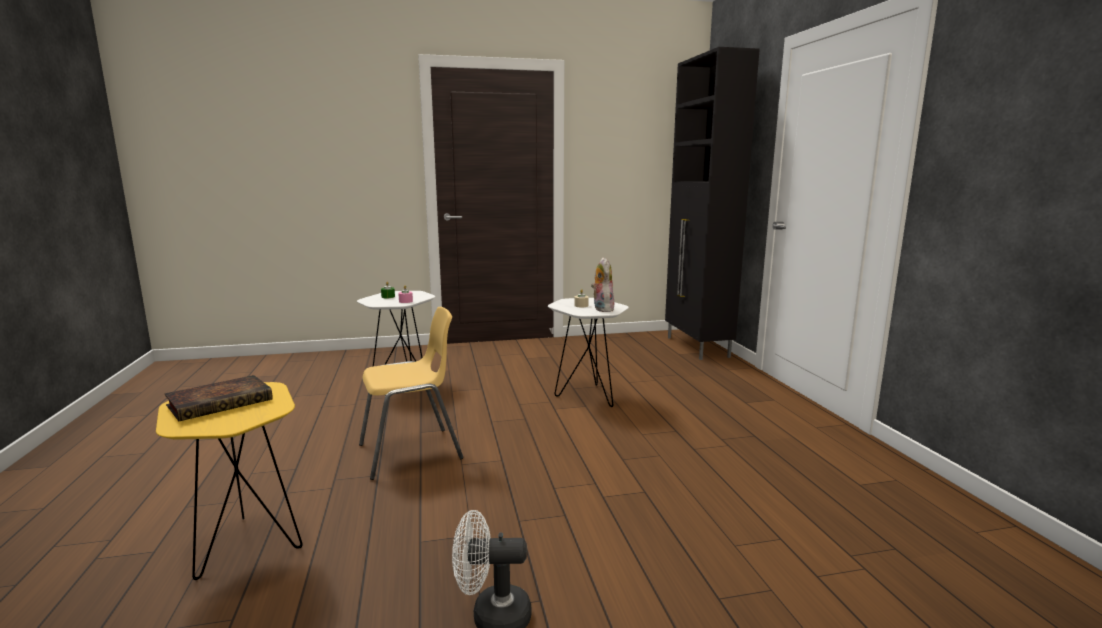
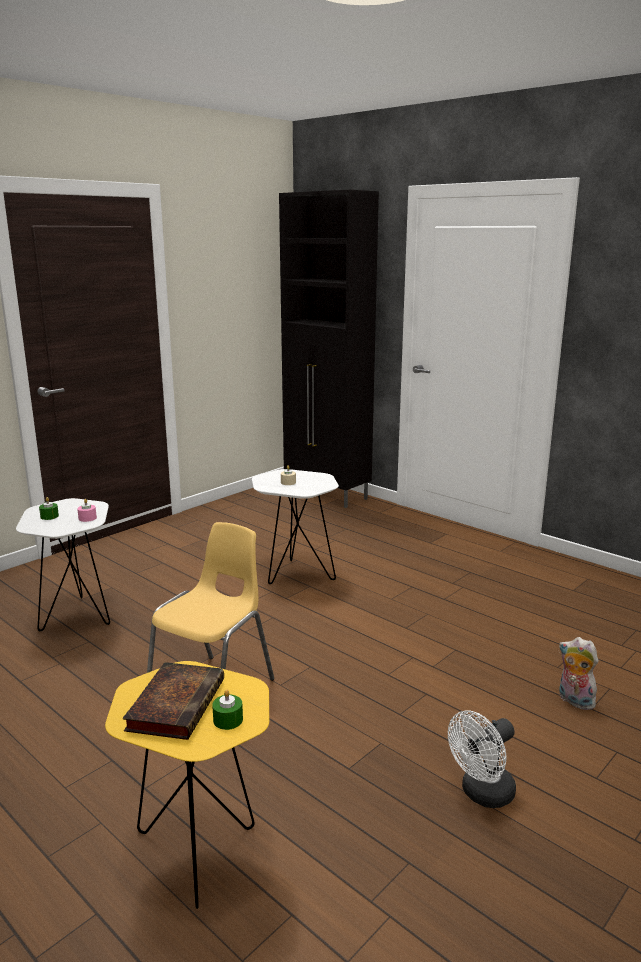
camera: 35 degrees left, 5 degrees up
(224, 420) = (228, 720): none -> green candle
(601, 309) = (314, 483): plush toy -> plush toy (574, 701)

